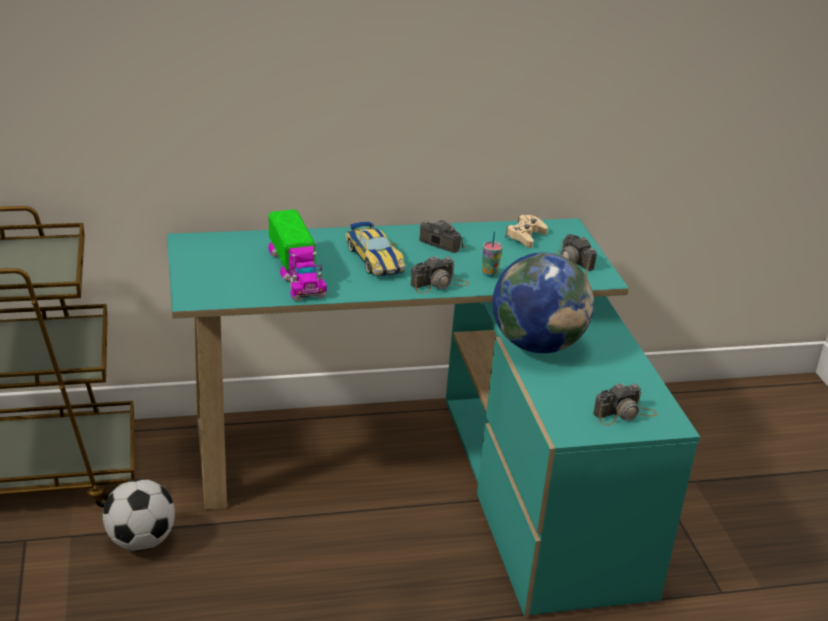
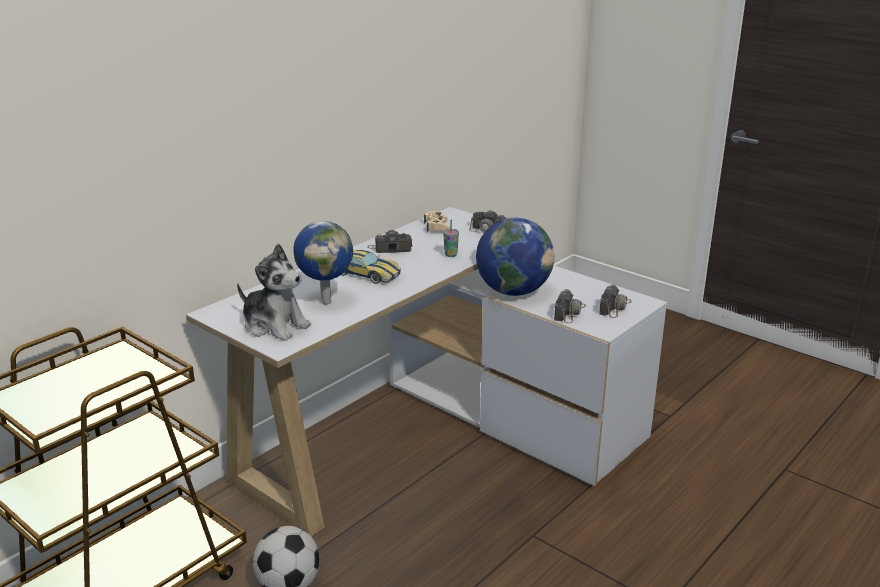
camera: 35 degrees left, 5 degrees down
(218, 276) = (275, 325): none -> plush toy
(296, 272) = (326, 301): toy truck -> globe
(431, 474) = (435, 434): turquoise desk -> white desk
(439, 284) = (431, 272): camera -> camera (570, 312)

